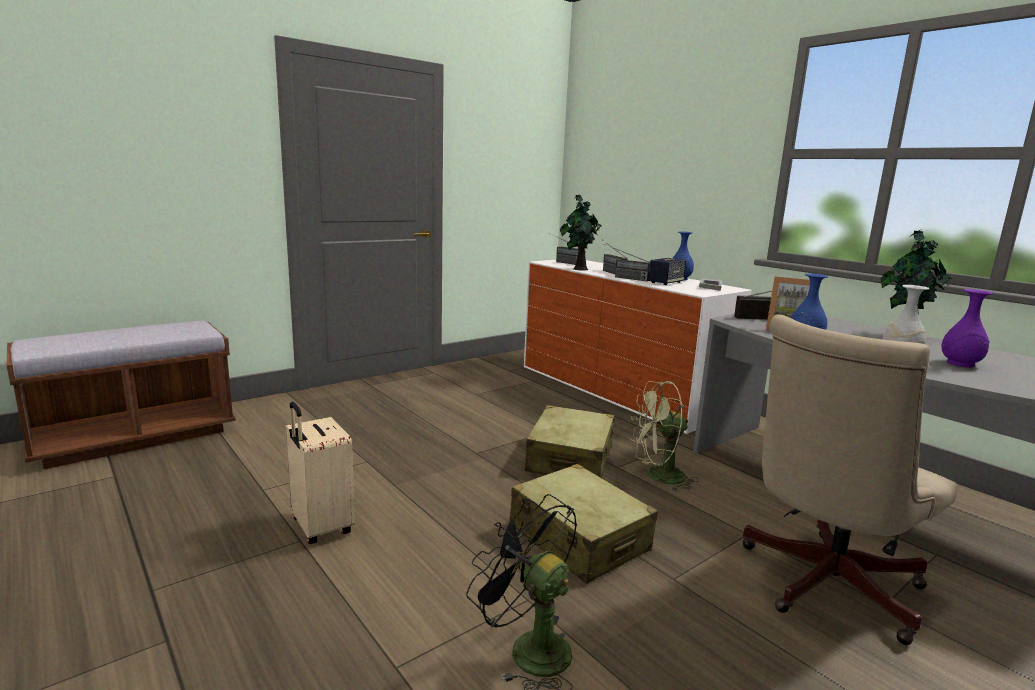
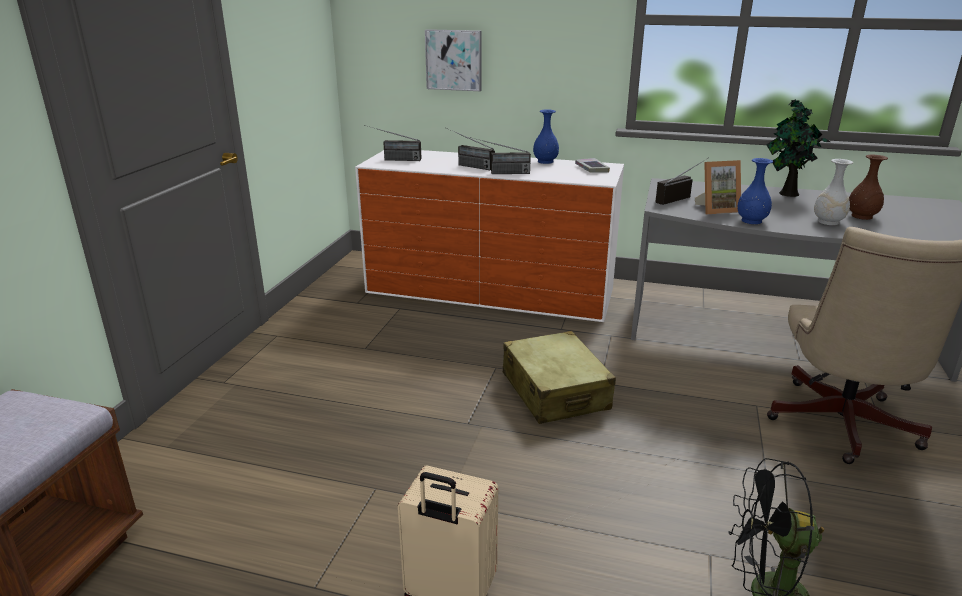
camera: 35 degrees left, 10 degrees up
(579, 269) = (433, 168): potted plant -> none
(579, 538) = (667, 473): beige suitcase -> none
(636, 190) = (454, 60): none -> picture
(658, 477) = (640, 379): green fan -> none
(666, 283) = (548, 171): speaker -> none
(960, 364) = (862, 216): purple vase -> brown vase

